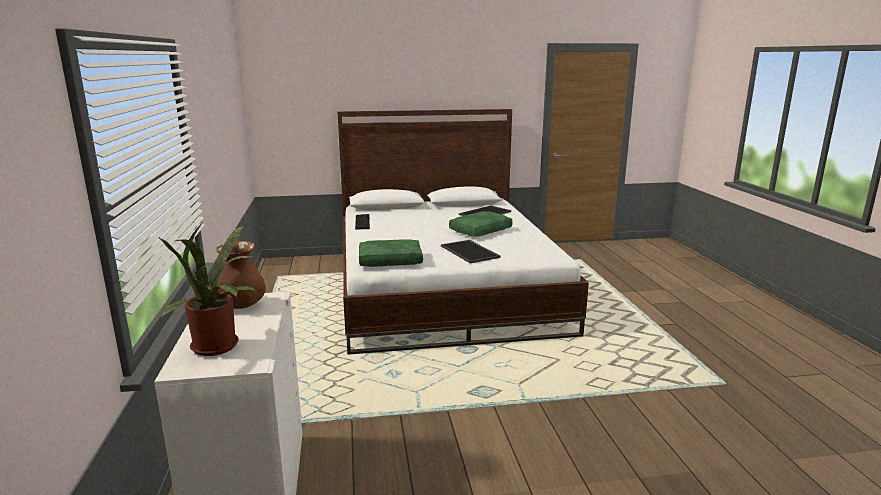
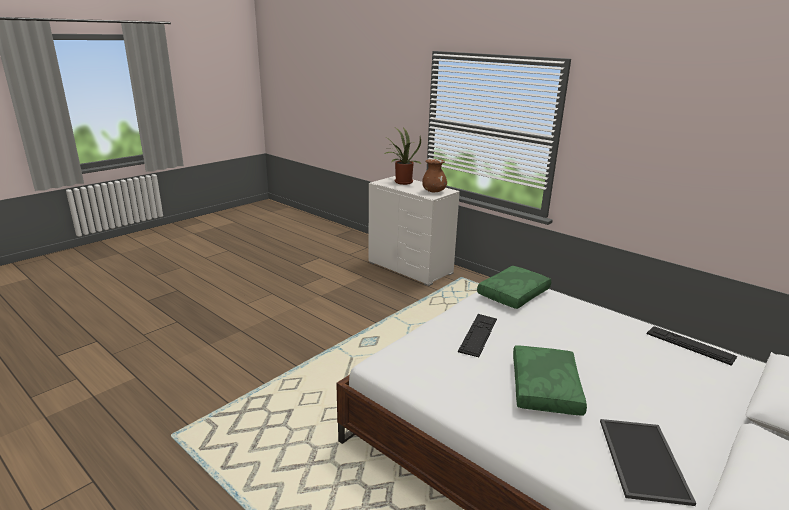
camera: 140 degrees right, 5 degrees up
(470, 251) = (478, 334): tray -> keyboard

